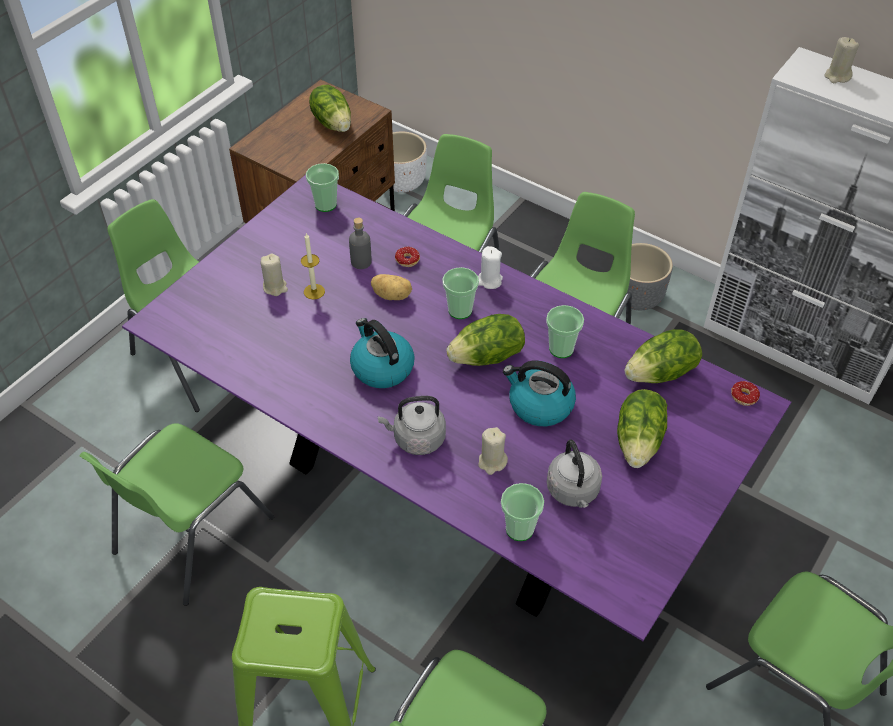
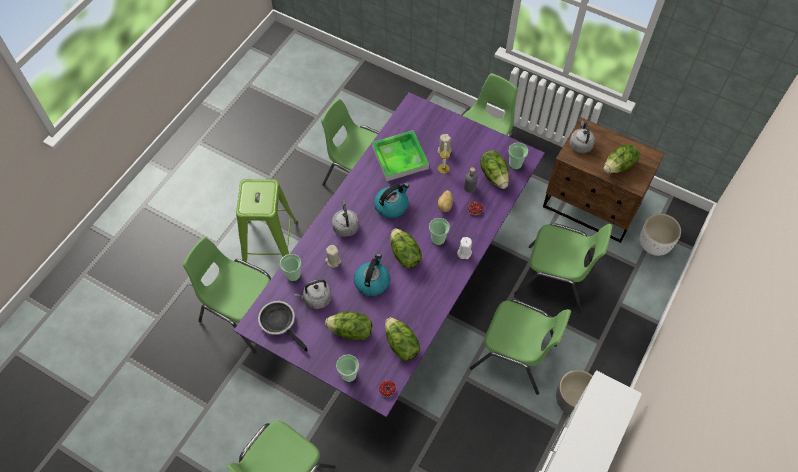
camera: 85 degrees right, 10 degrees up
(276, 349) = (400, 158): none -> tray
(282, 155) = (580, 144): none -> grey kettle
(343, 230) = (494, 175): none -> lettuce
(561, 349) = (414, 292): cup -> cup (349, 375)
(625, 553) = (280, 323): none -> frying pan
(837, 76) = (607, 415): beige candle -> none

